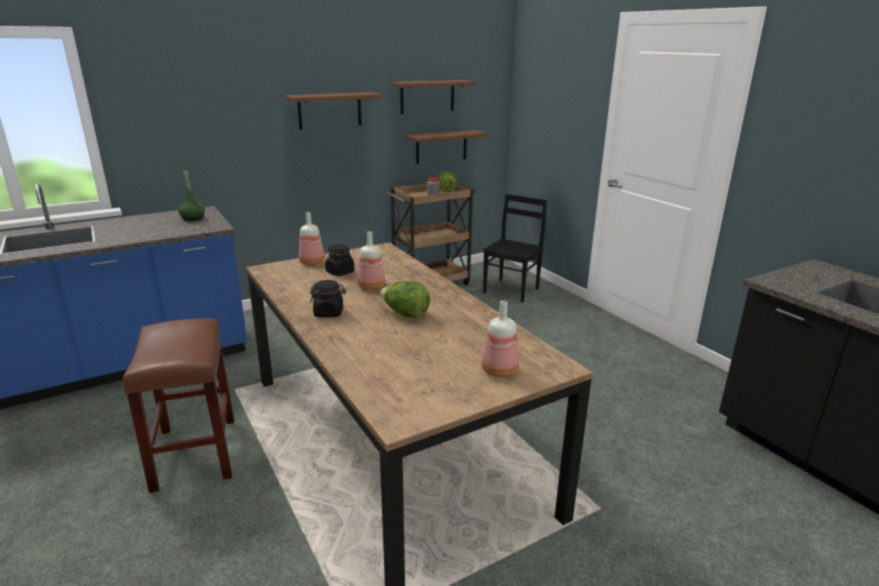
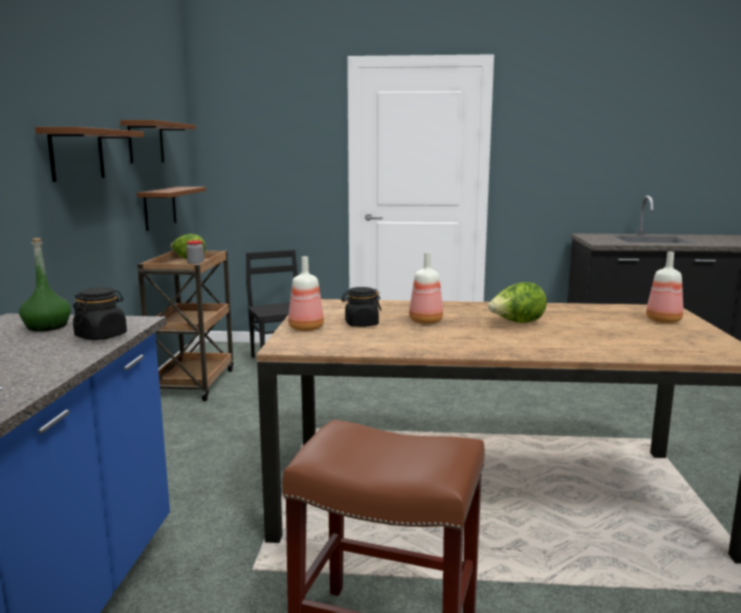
camera: 55 degrees left, 10 degrees down
(329, 313) = (478, 343): black jar -> black jar (101, 336)

